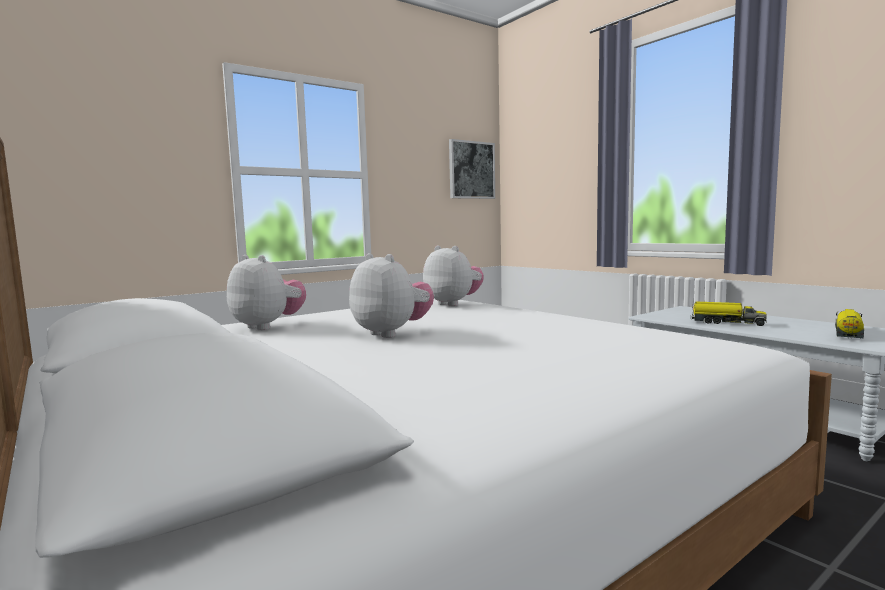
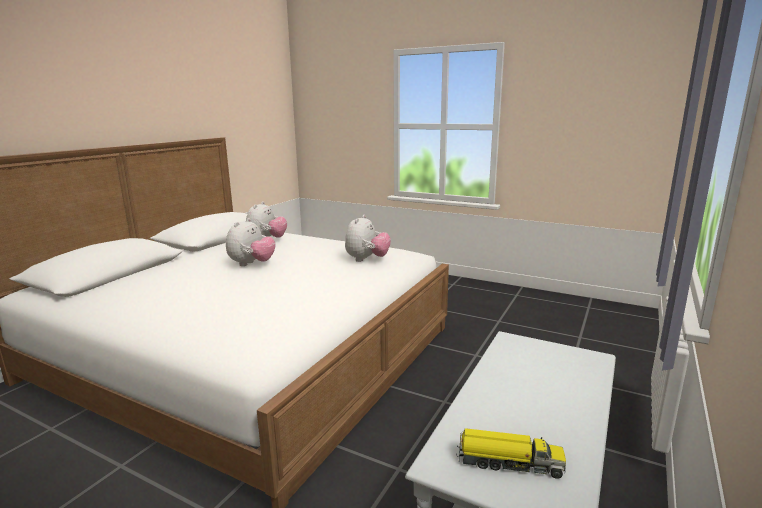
camera: 65 degrees right, 10 degrees up
(471, 170) = (638, 117): picture -> none
(726, 322) = (510, 382): toy truck -> none

